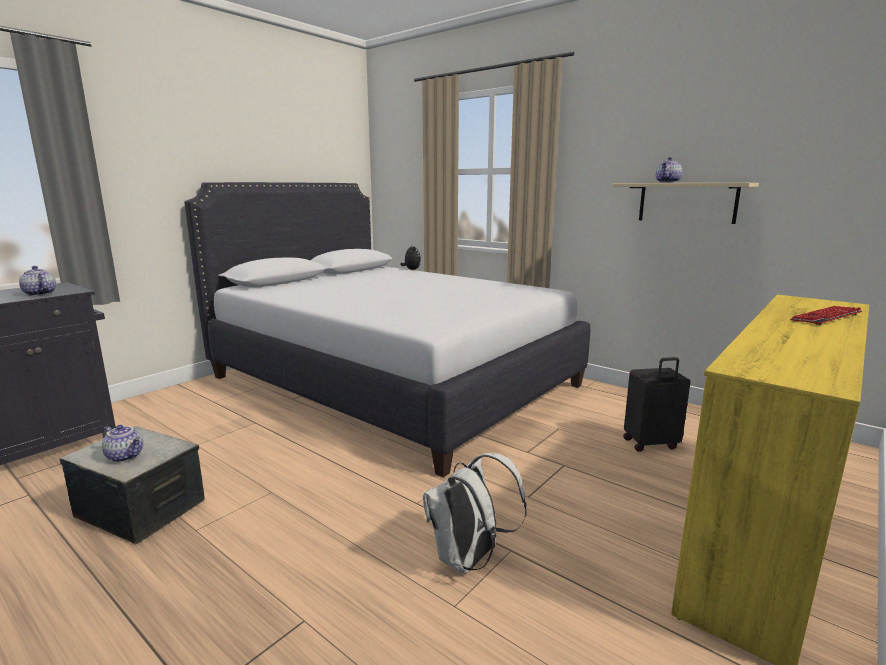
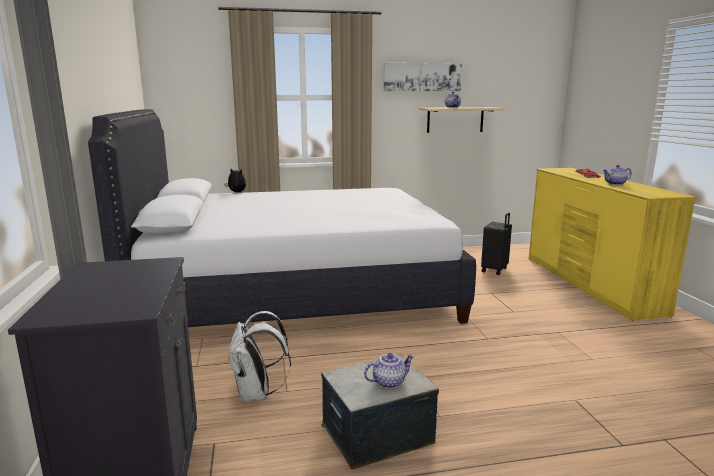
camera: 50 degrees left, 0 degrees up
(39, 294) = (146, 274): teapot -> teapot (615, 184)
(469, 559) = (557, 343): white backpack -> white backpack (257, 394)
(637, 138) = (422, 77): none -> picture

